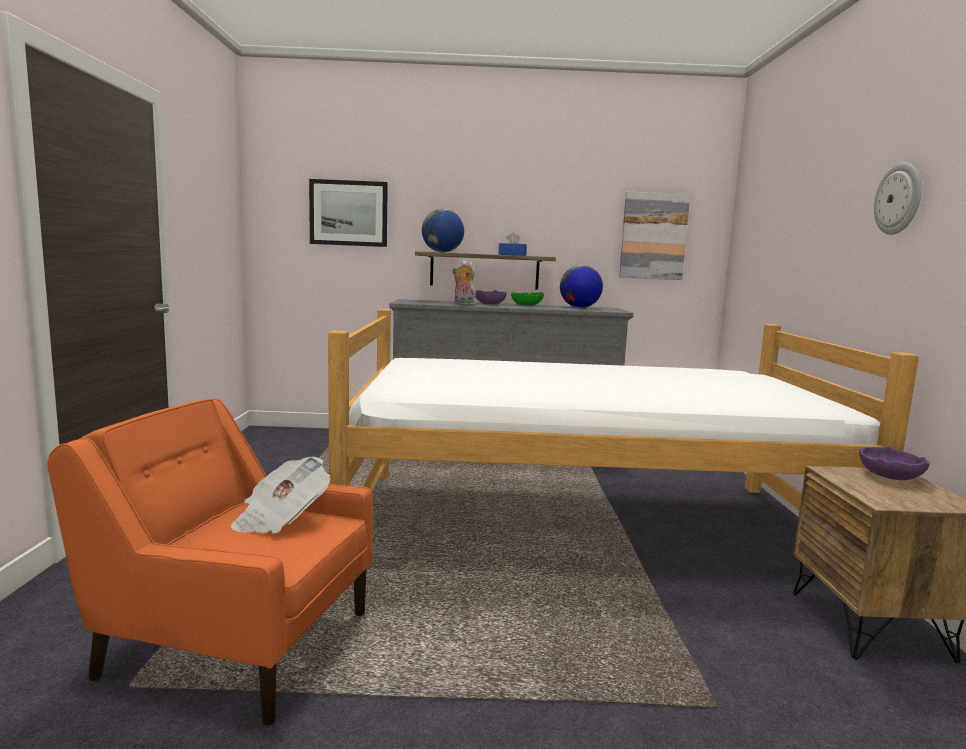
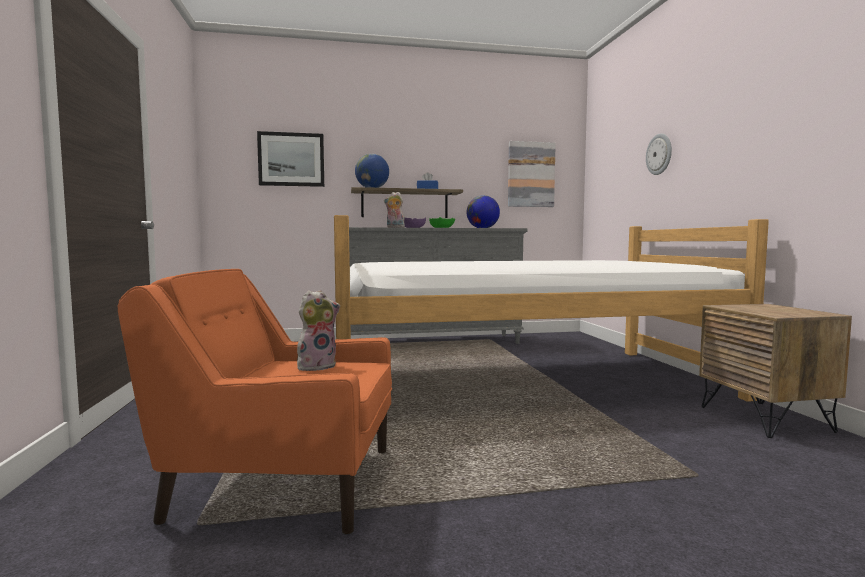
camera: 10 degrees left, 5 degrees down
(281, 519) = (317, 366): newspaper -> plush toy
(890, 476) = (764, 306): purple bowl -> none
(899, 199) = (733, 117): wall clock -> wall clock (659, 154)

